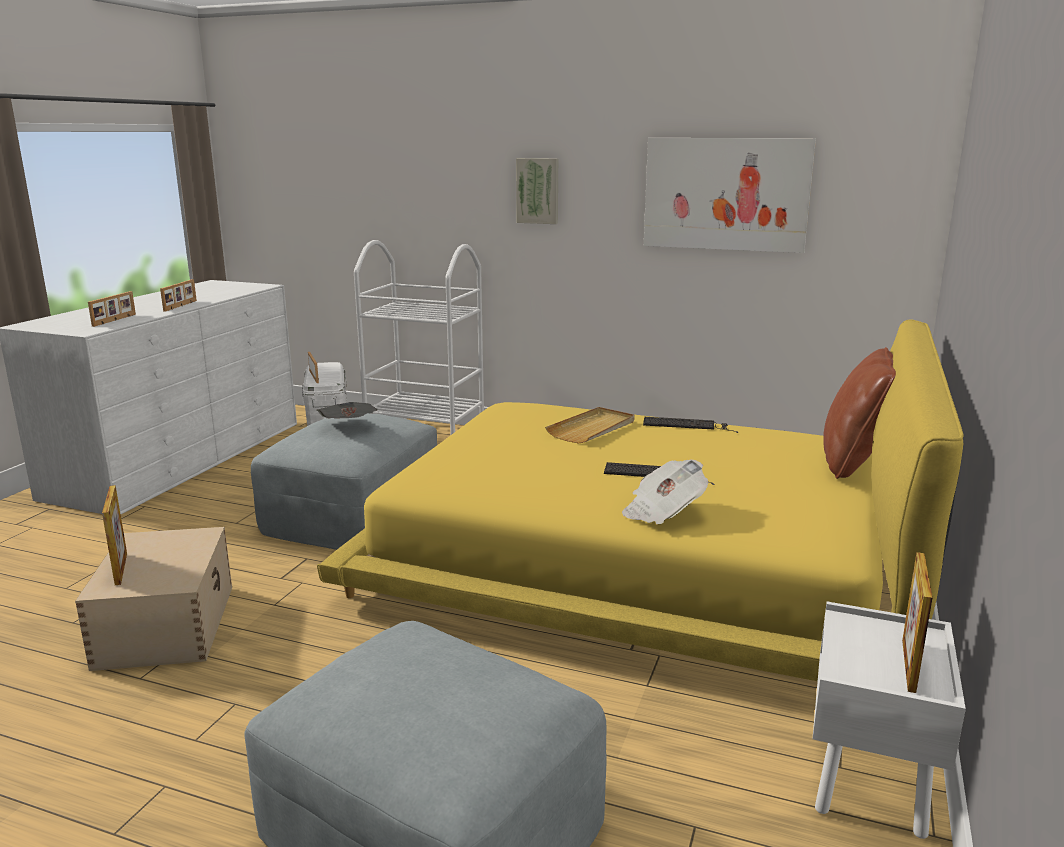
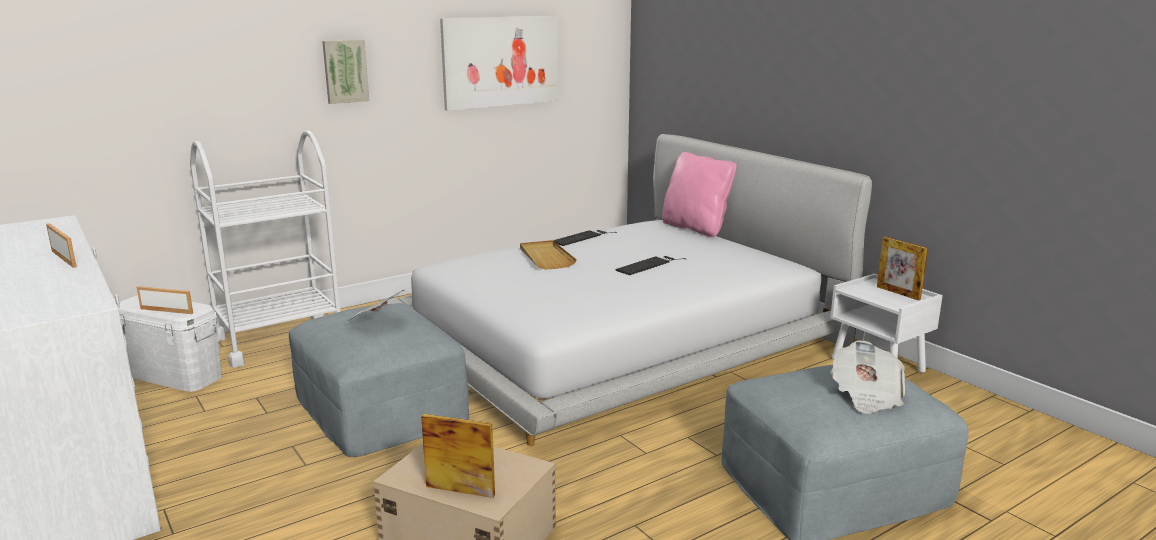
camera: 55 degrees left, 0 degrees up
(115, 320) = (61, 289): picture frame -> none
(643, 560) = (619, 338): yellow bed -> white bed
(662, 512) = (704, 279): newspaper -> newspaper (866, 396)
(855, 463) = (696, 228): brown pillow -> pink pillow

